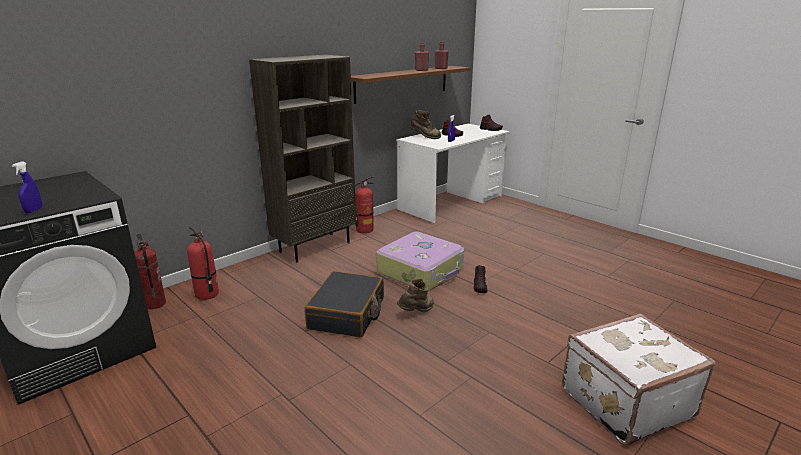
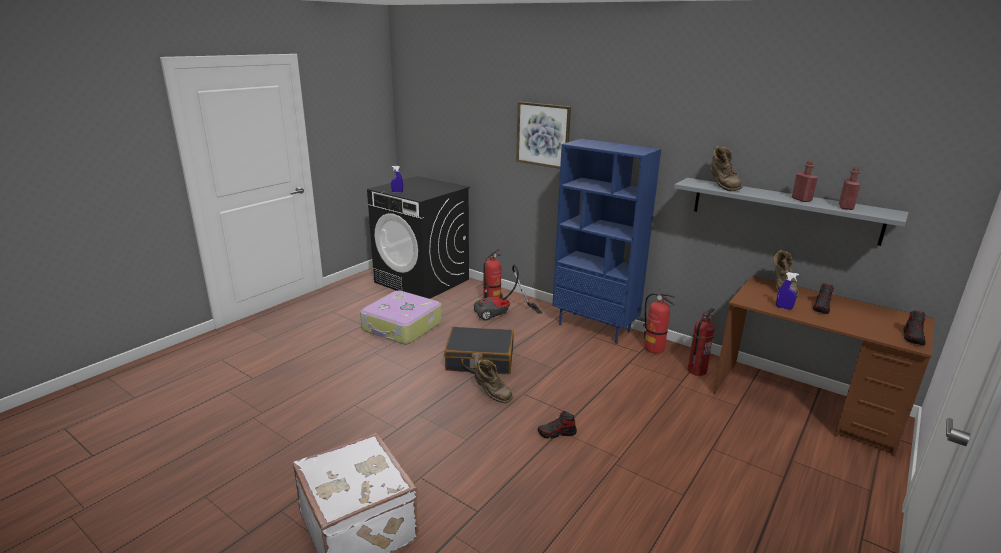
camera: 80 degrees right, 0 degrees up
(154, 304) = (474, 288): fire extinguisher -> fire extinguisher (696, 370)
(195, 65) = (543, 135): none -> picture
(250, 291) = (502, 314): none -> vacuum cleaner
(315, 246) = (595, 328): brown bookcase -> blue bookcase
(379, 74) = (722, 186): none -> brown boot
(402, 83) = (783, 210): brown shelf -> grey shelf
(421, 271) = (575, 392): suitcase -> suitcase (402, 327)
(451, 203) = (804, 405): white desk -> brown desk

